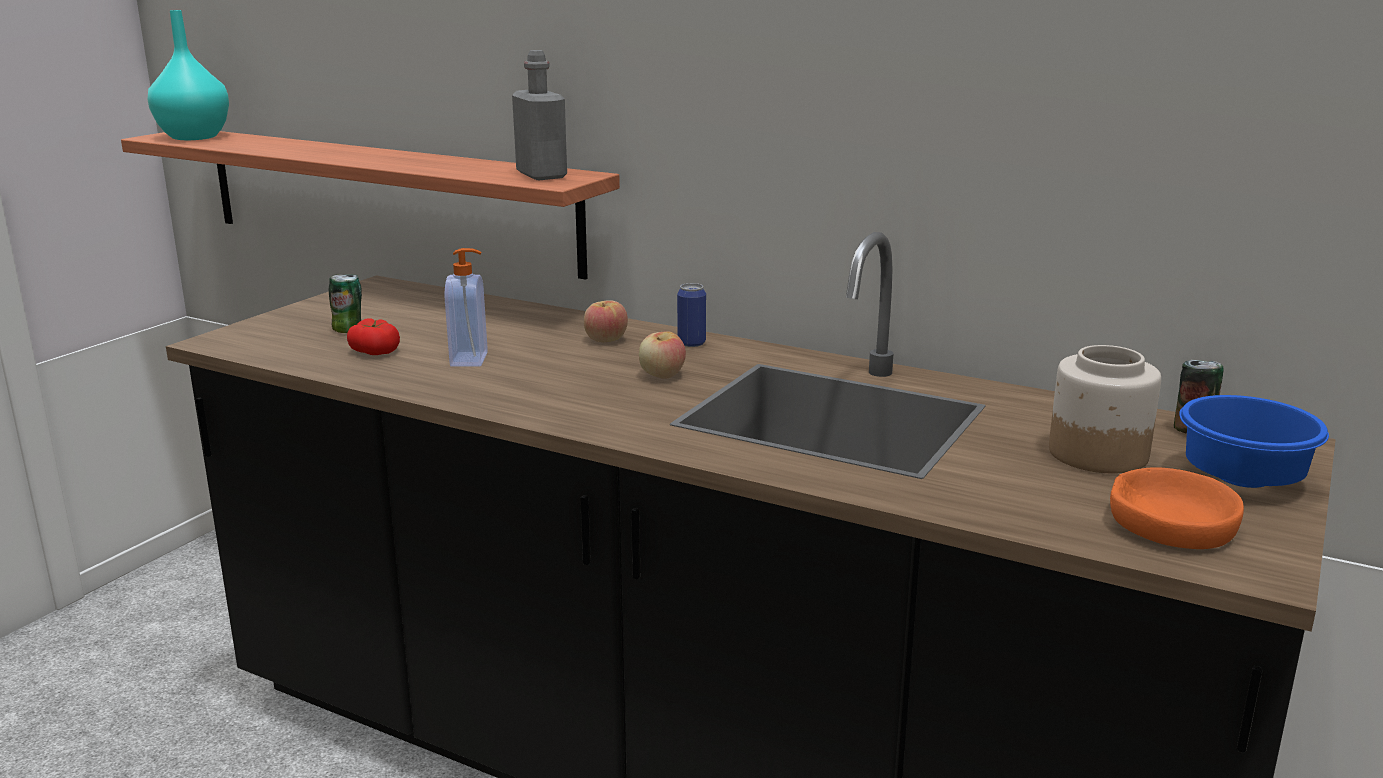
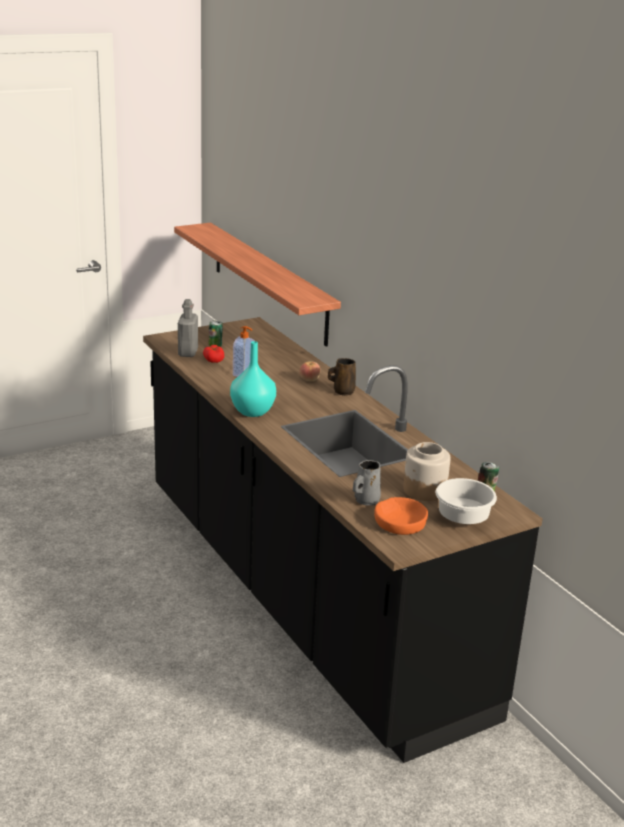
camera: 30 degrees right, 5 degrees up
(192, 137) = (202, 231): turquoise vase -> turquoise vase (251, 411)
(541, 175) = (305, 295): grey bottle -> grey bottle (188, 352)
(662, 375) = (308, 404): apple -> none
(691, 343) = (342, 391): can -> brown mug
(1044, 506) = (365, 500): none -> grey mug
(1244, 481) = (462, 519): blue bowl -> white bowl

